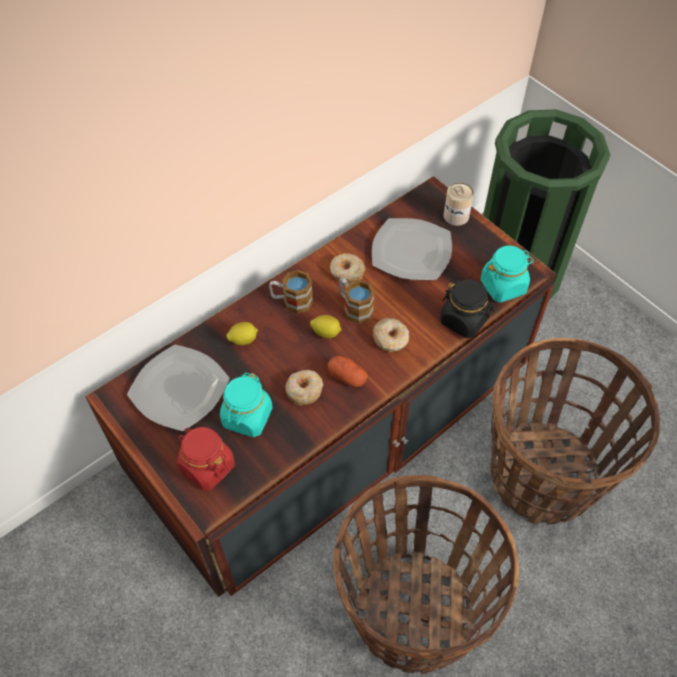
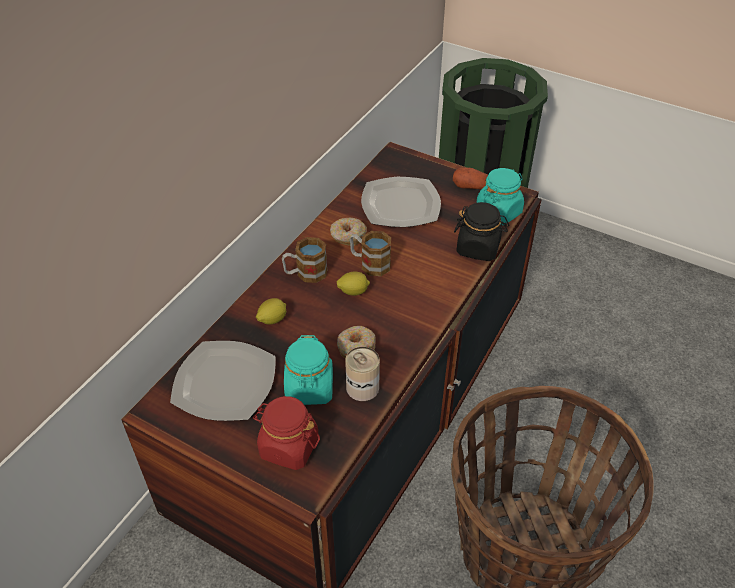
camera: 20 degrees left, 10 degrees down
(347, 377) = (393, 324): potato -> potato (470, 186)
(391, 339) = (418, 281): donut -> none
(456, 216) = (426, 167): can -> can (362, 387)
(543, 475) = (583, 389): basket -> none

